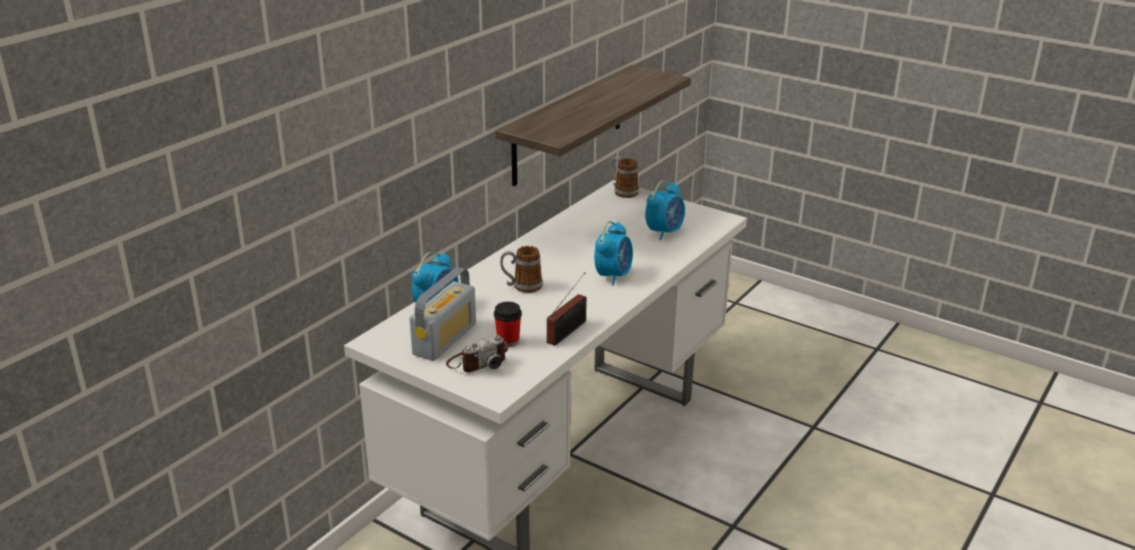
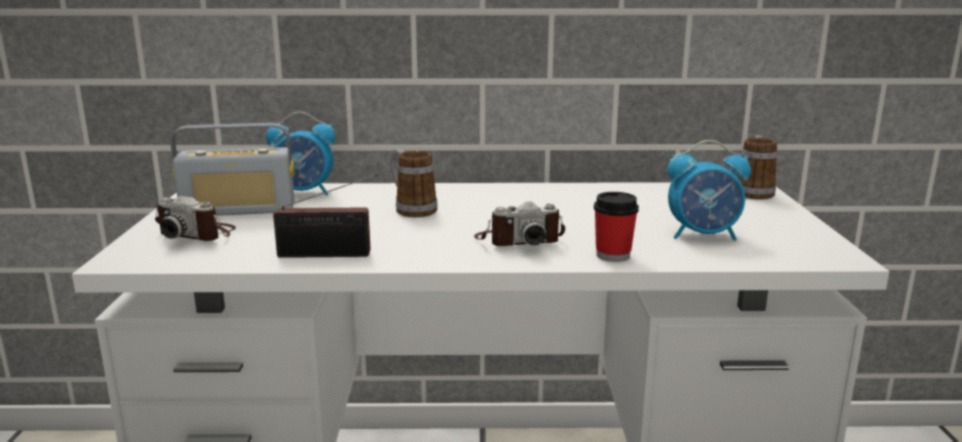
camera: 55 degrees right, 10 degrees down
(508, 341) = (264, 234): cup -> cup (613, 255)
(568, 125) = (672, 58): shelf -> none
(613, 276) = (519, 240): alarm clock -> camera

